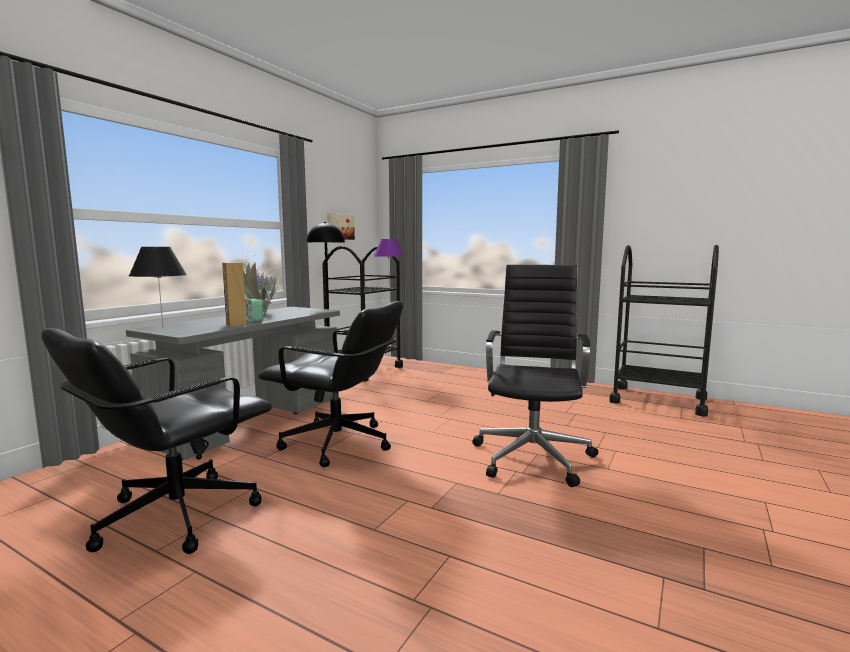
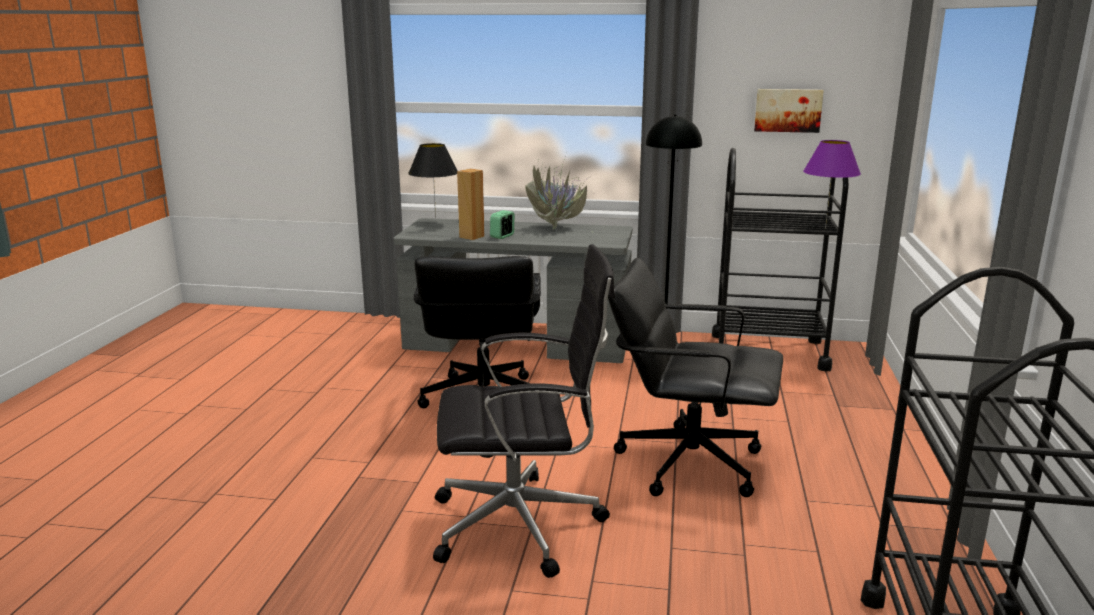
camera: 70 degrees right, 10 degrees up
(175, 515) = (316, 378): black office chair -> black office chair (688, 462)

